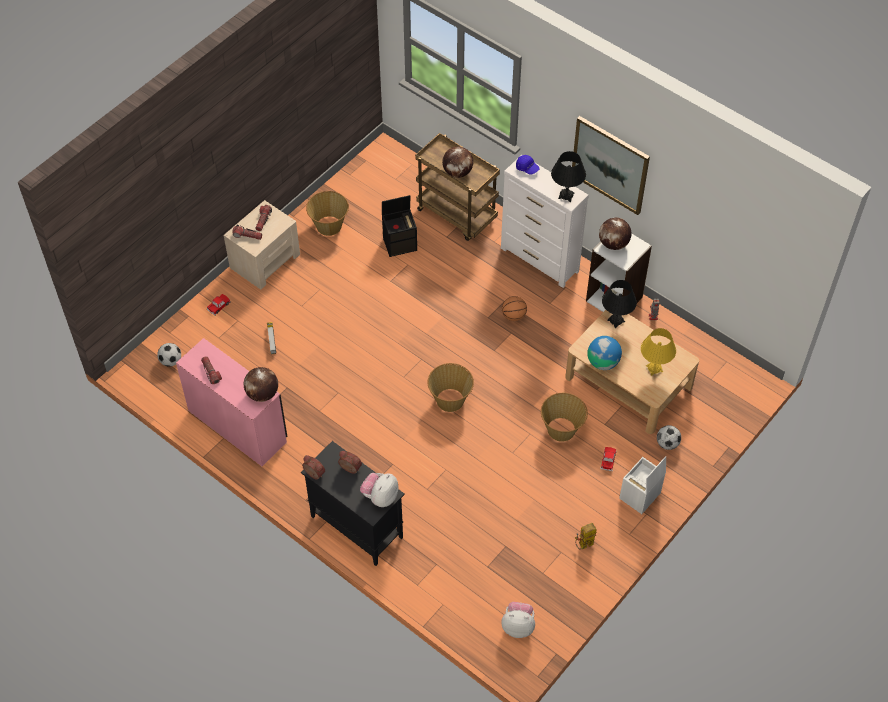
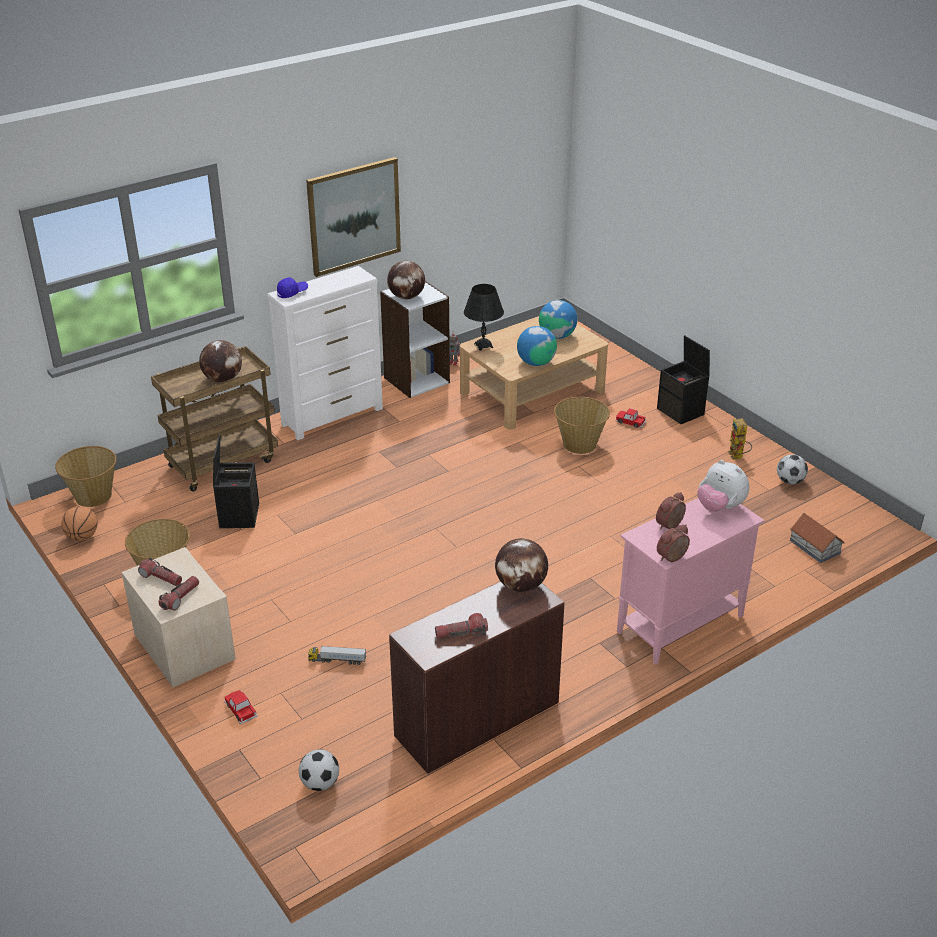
camera: 75 degrees left, 20 degrees down
(238, 425) = (476, 718): pink desk -> brown desk
(356, 526) = (679, 625): black cabinet -> pink cabinet
(450, 399) = (508, 515): basket -> basket (93, 496)
(474, 610) = (815, 547): none -> toy house
(513, 316) = (404, 448): basketball -> basketball (82, 537)
(518, 626) = (837, 518): plush toy -> none
(566, 196) = (351, 277): black table lamp -> none
(640, 496) = (681, 411): white storage box -> black storage box
(654, 368) = (557, 336): yellow table lamp -> globe
(667, 443) = (619, 384): football -> football (790, 481)

